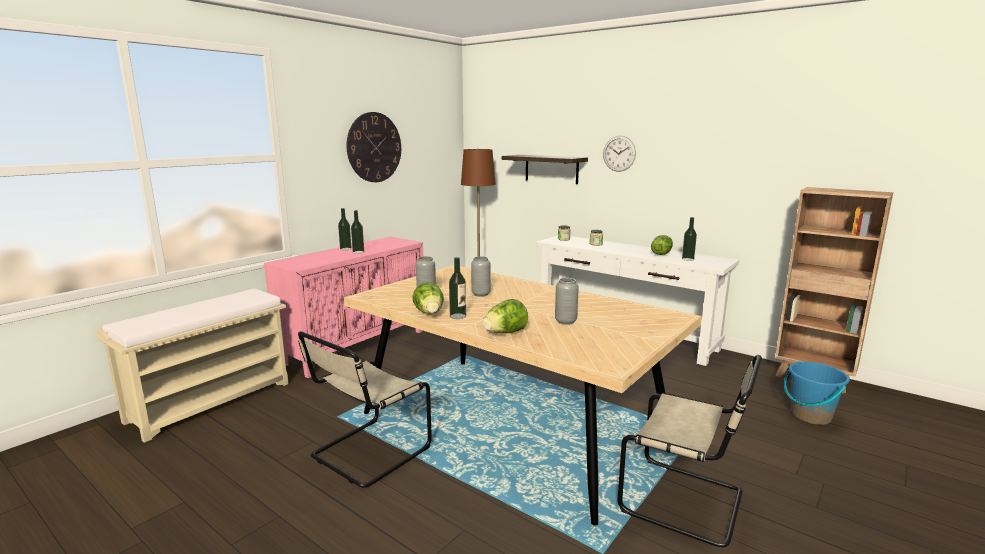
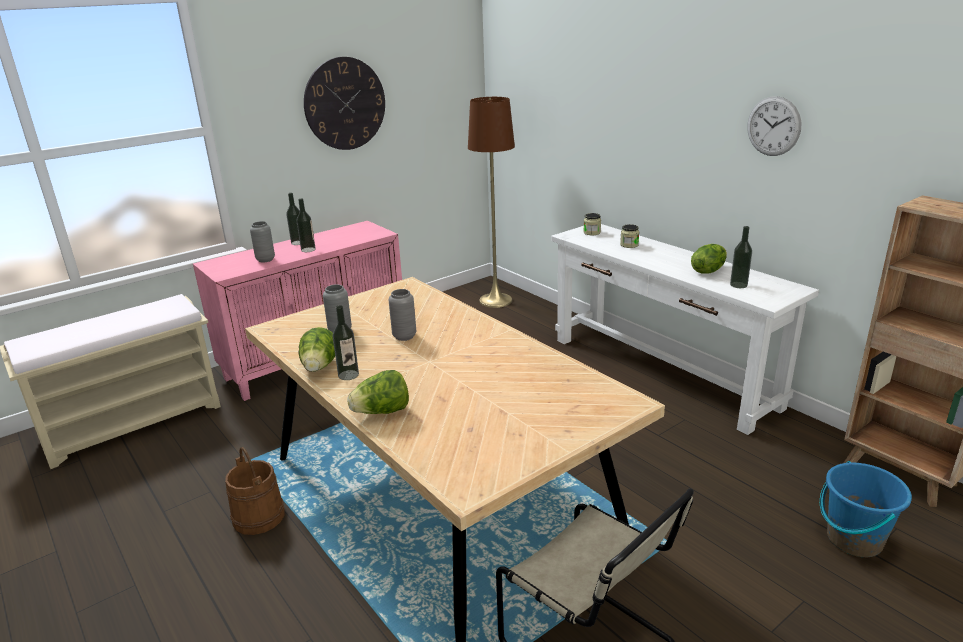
camera: 15 degrees right, 10 degrees up
(367, 454) = (258, 517): beige chair -> brown bucket
(551, 169) = (586, 129): shelf -> none
(565, 321) = (471, 398): grey vase -> grey vase (265, 260)
(619, 153) = (669, 116): wall clock -> wall clock (773, 126)

